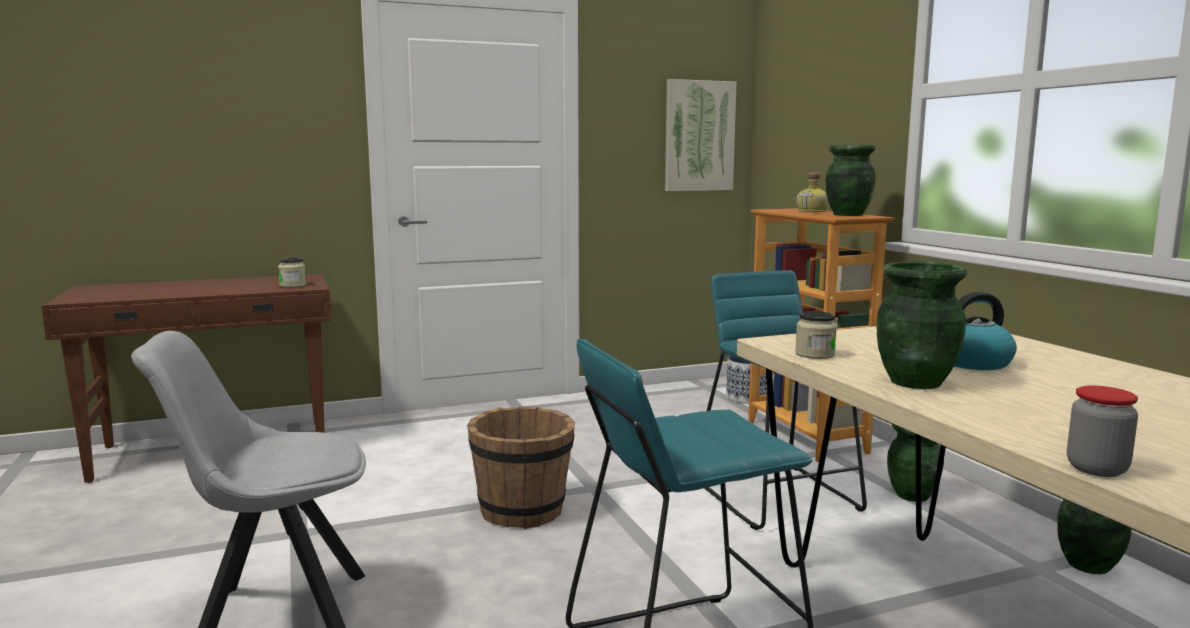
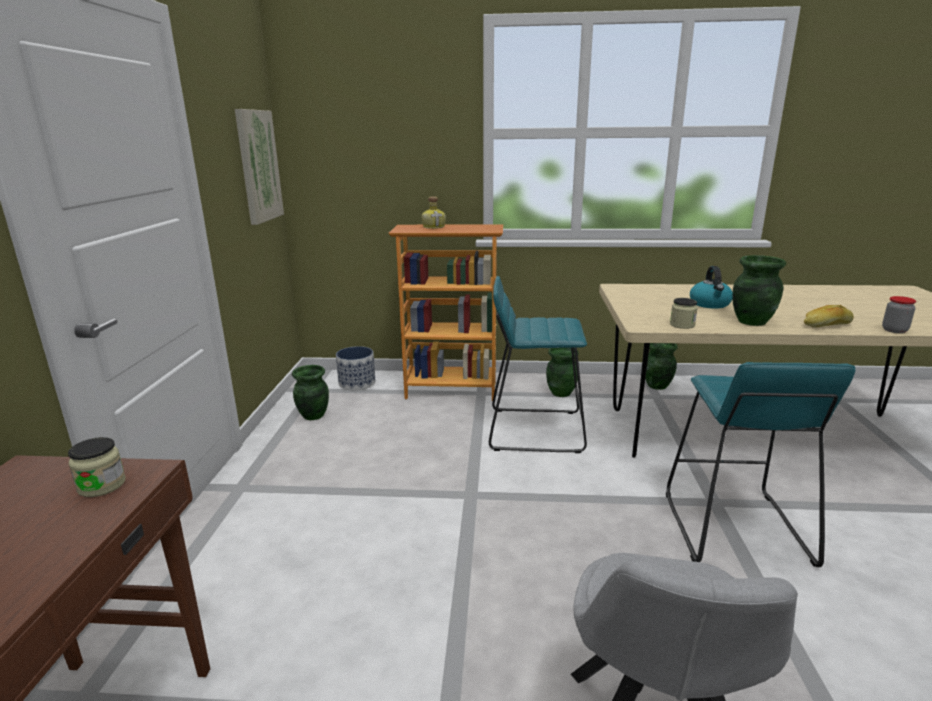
camera: 65 degrees left, 10 degrees up
(523, 511) = (492, 542): brown bucket -> none
(847, 215) = (473, 227): green vase -> green vase (313, 416)
(1004, 422) = (826, 325): none -> bread

